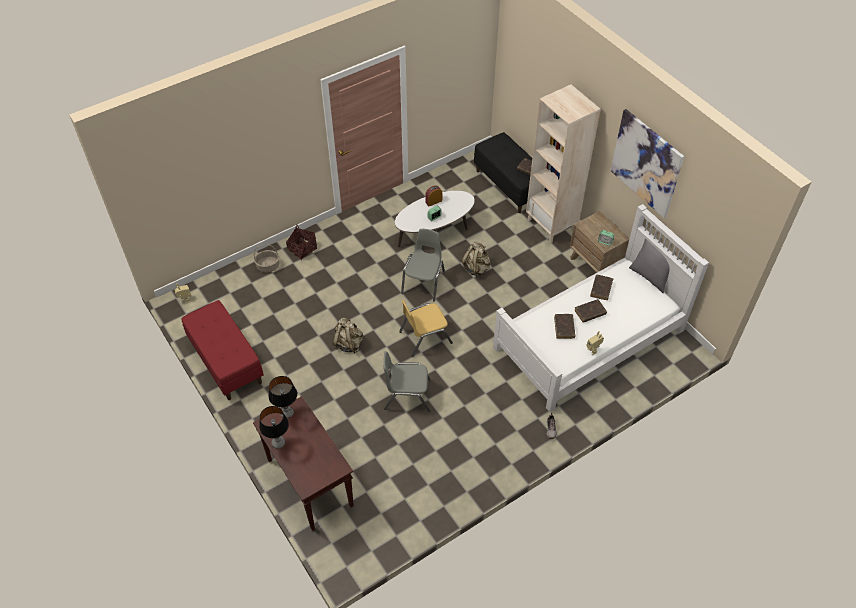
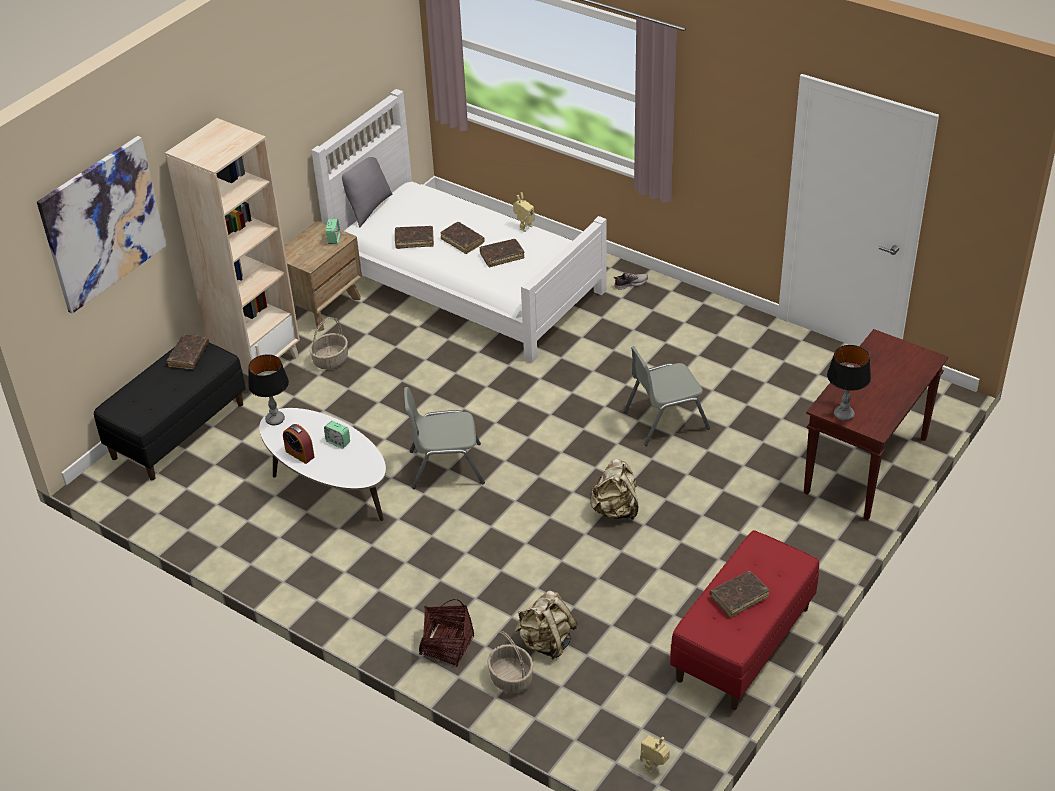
camera: 110 degrees left, 10 degrees down
(219, 333) = (739, 597): none -> brown book
(278, 443) = (893, 405): table lamp -> table lamp (275, 419)
(407, 395) = (665, 419): grey chair -> grey chair turned 90 degrees clockwise
(425, 337) = (554, 433): yellow chair -> none
(476, 268) = (387, 418): beige backpack -> beige backpack (546, 642)
(540, 256) = (330, 360): none -> basket
(646, 163) = (289, 96): picture -> picture (102, 224)

